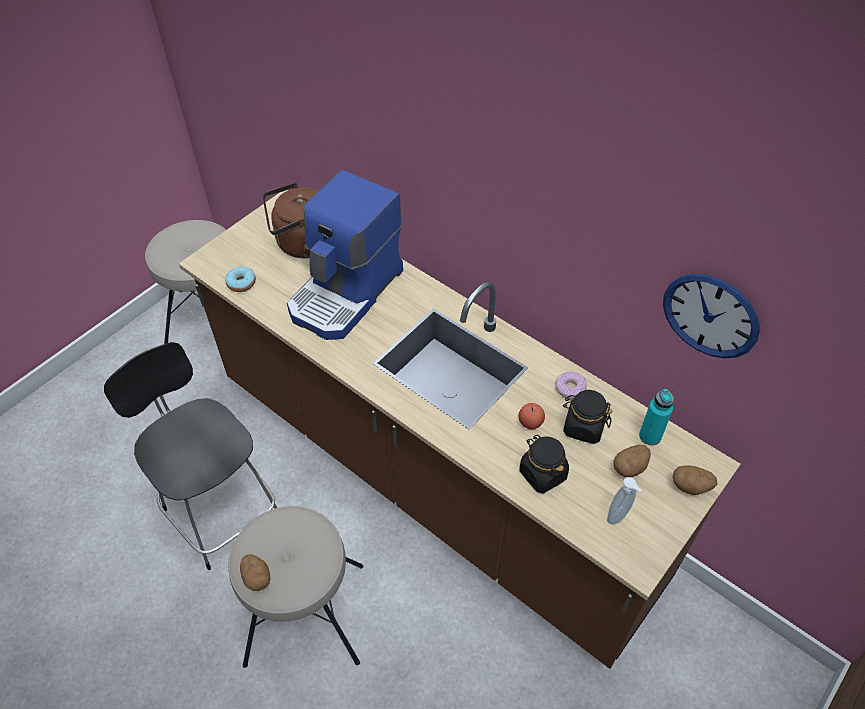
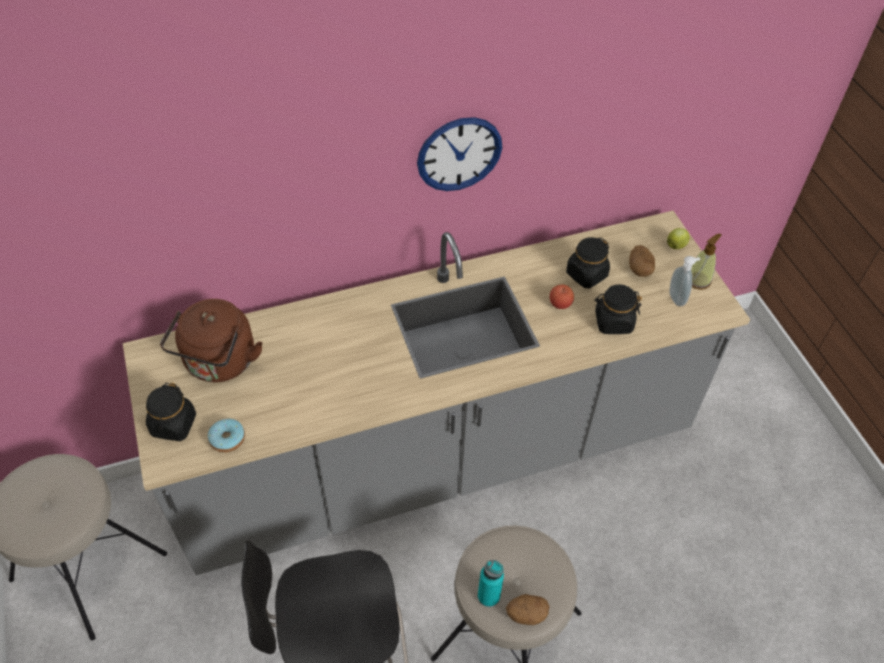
camera: 60 degrees left, 0 degrees up
(235, 250) = (173, 425): none -> black jar
(347, 293) = (318, 358): coffee machine -> none
(433, 477) = (438, 458): brown counter -> grey counter
(570, 388) = (544, 262): donut -> none
(650, 436) = (619, 242): turquoise bottle -> turquoise bottle (488, 596)
(660, 526) = (698, 280): none -> soap dispenser
(691, 486) = (676, 245): potato -> apple
(710, 315) = (631, 114): wall clock -> wall clock (459, 154)

